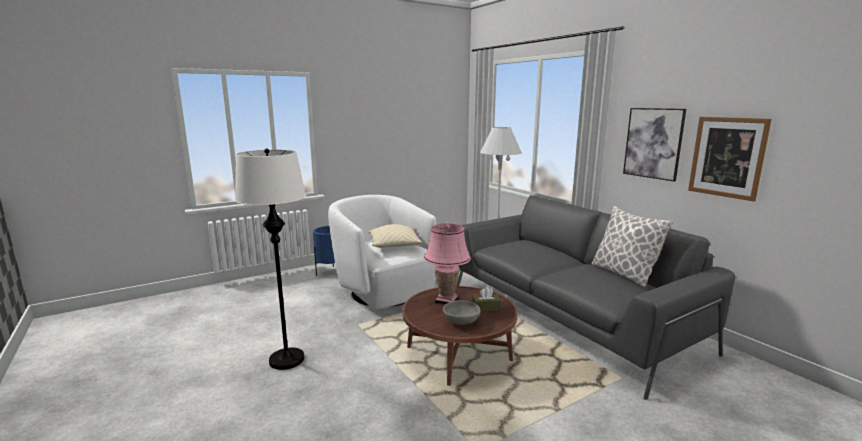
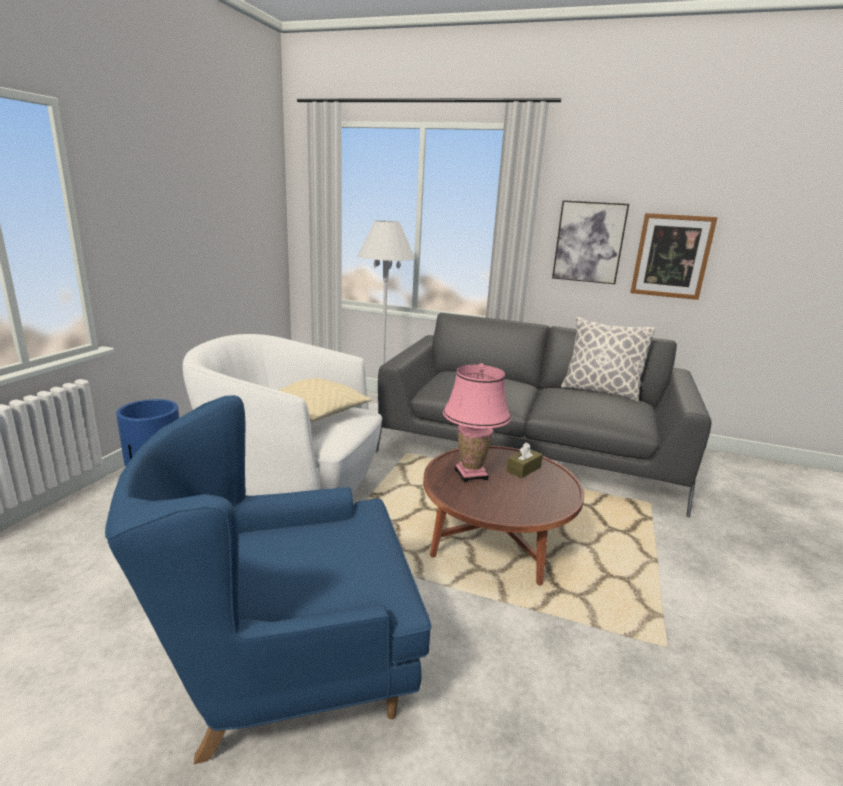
camera: 40 degrees left, 5 degrees up
(287, 359) = (287, 660): white floor lamp -> blue armchair
(461, 321) = (529, 496): grey bowl -> none

